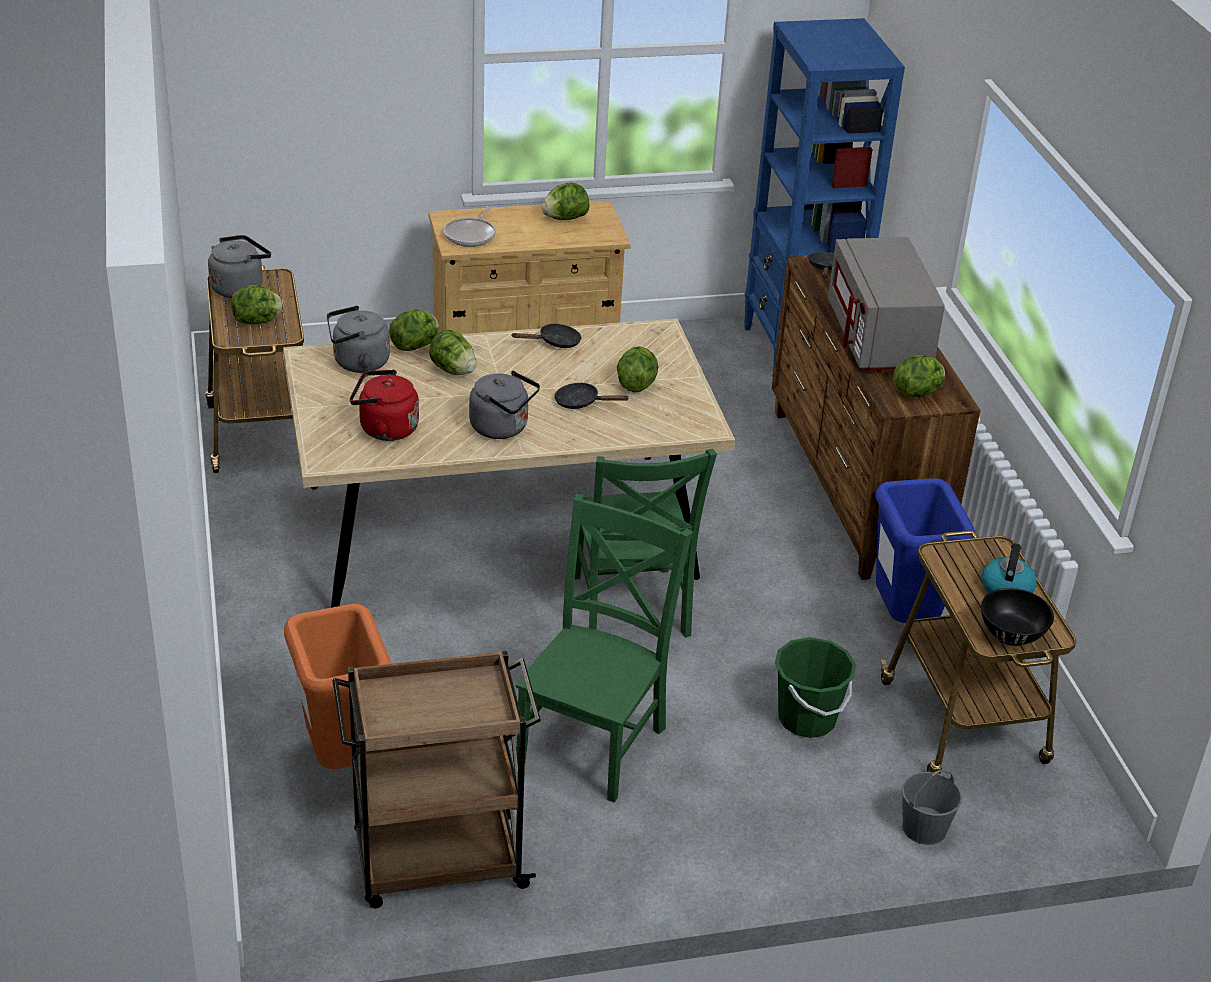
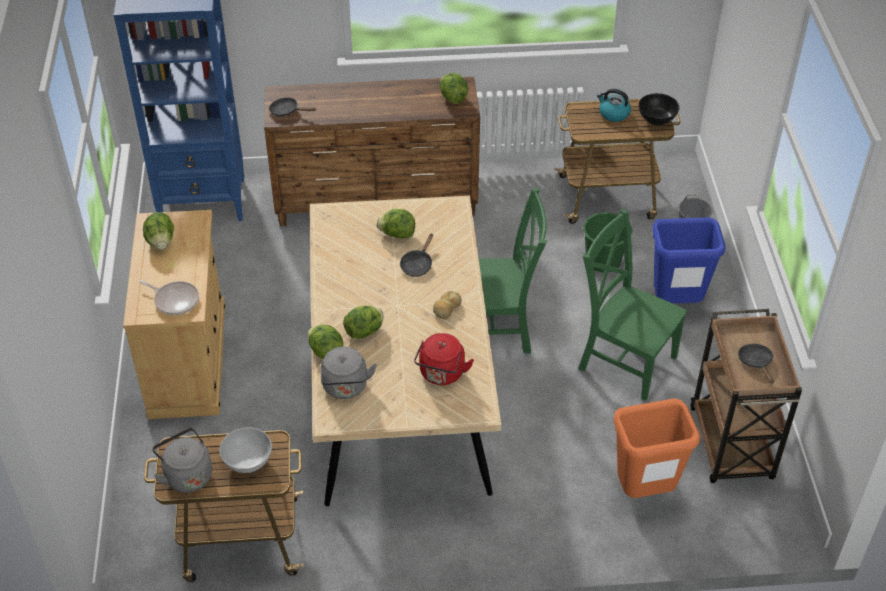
camera: 80 degrees left, 10 degrees up
(257, 321) = (247, 462): lettuce -> white bowl
(503, 428) = (446, 308): grey kettle -> bread
(555, 342) = (333, 271): black frying pan -> black frying pan (756, 362)
(879, 339) = (385, 102): grey microwave -> none
(903, 620) = (514, 204): blue trash can -> blue trash can (675, 303)

